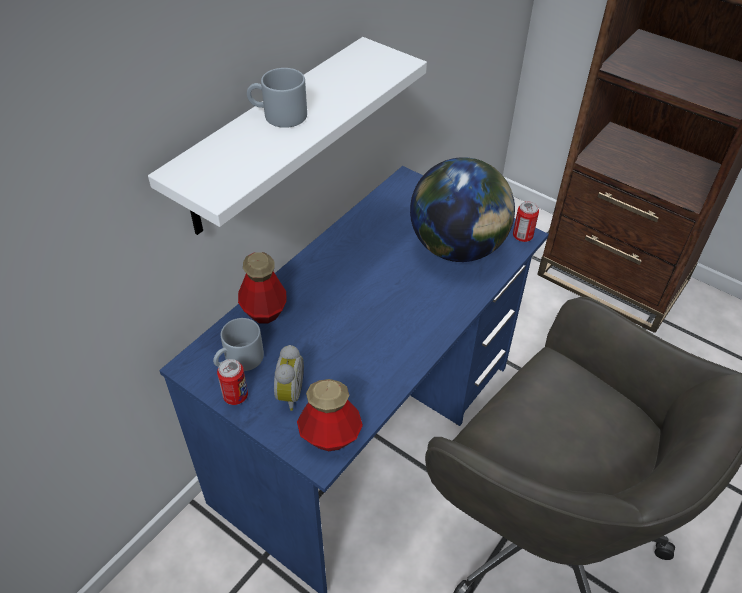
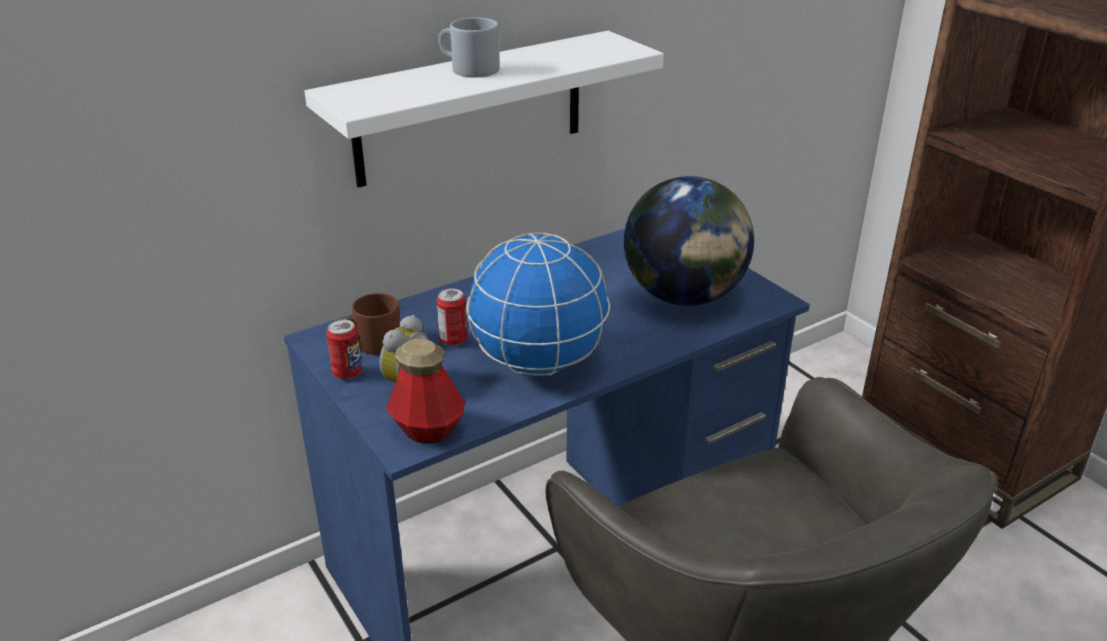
camera: 20 degrees right, 15 degrees down
(239, 360) = (371, 344): grey mug -> brown mug
(264, 311) = (425, 309): bottle -> none
(381, 344) = (538, 363): none -> globe
(522, 236) = (773, 300): can -> can (453, 340)

